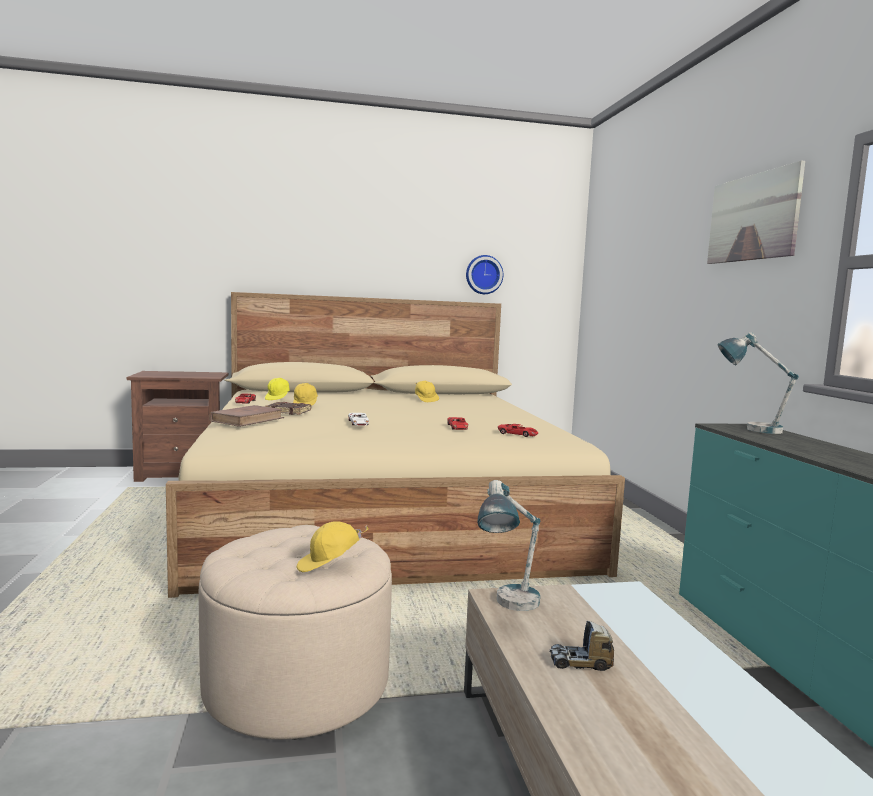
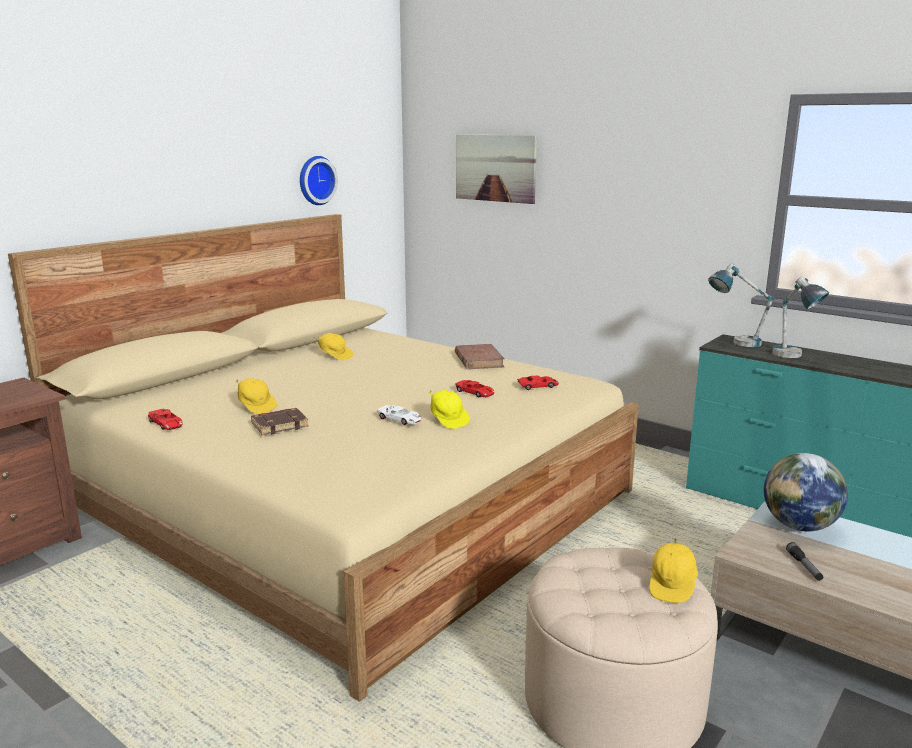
camera: 40 degrees left, 10 degrees up
(247, 420) = (286, 456): brown book -> brown book (479, 360)
(278, 398) = (183, 403): yellow cap -> yellow cap (448, 420)
(509, 608) = (763, 558): table lamp -> table lamp (793, 357)
(534, 629) = (804, 566): none -> flashlight
(581, 663) = (863, 576): toy truck -> none
(613, 607) = (799, 526): none -> globe
(753, 217) = (675, 145): picture -> picture (495, 168)

